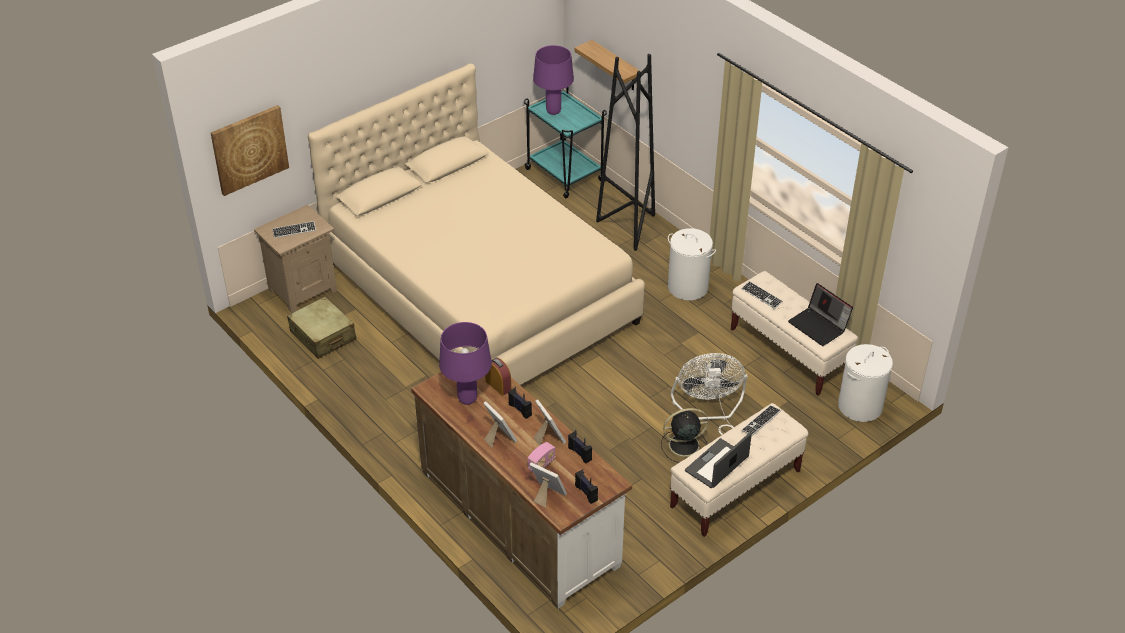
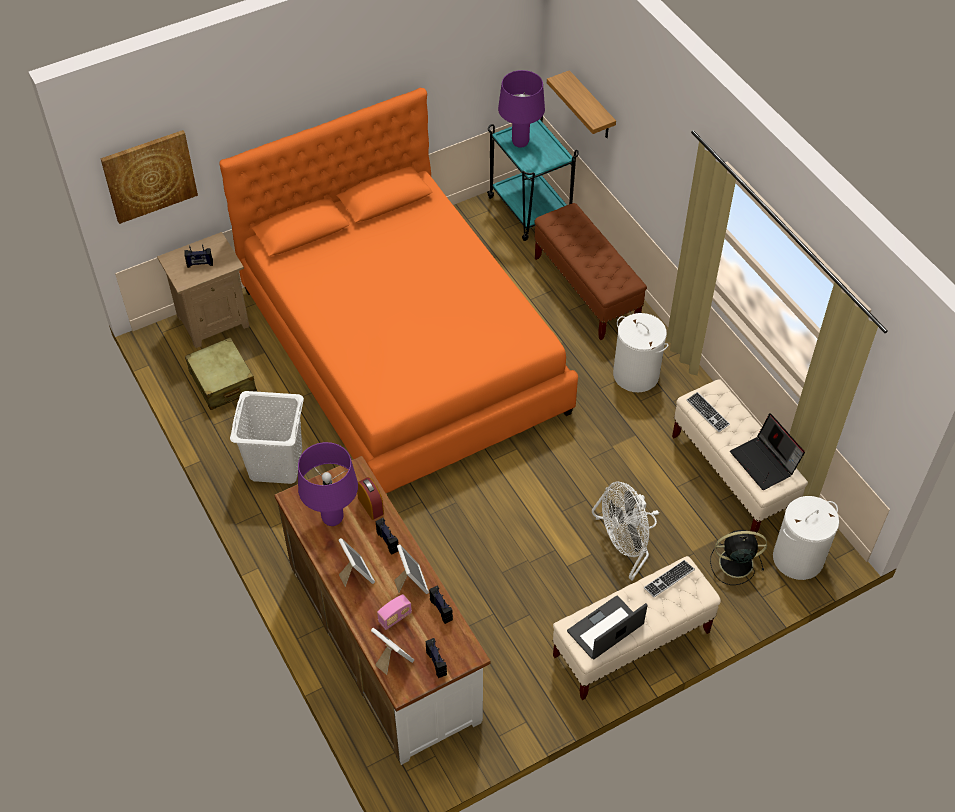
camera: 10 degrees right, 10 degrees up
(294, 230) = (200, 264): keyboard -> radio
(387, 393) = (275, 463): none -> white laundry basket
(479, 292) = (403, 349): beige bed -> orange bed
(629, 229) = (586, 290): black clothes rack -> brown bench
(682, 445) = (584, 578): black fan -> black fan (734, 563)
(712, 412) = (627, 540): white fan -> white fan turned 120 degrees counterclockwise

